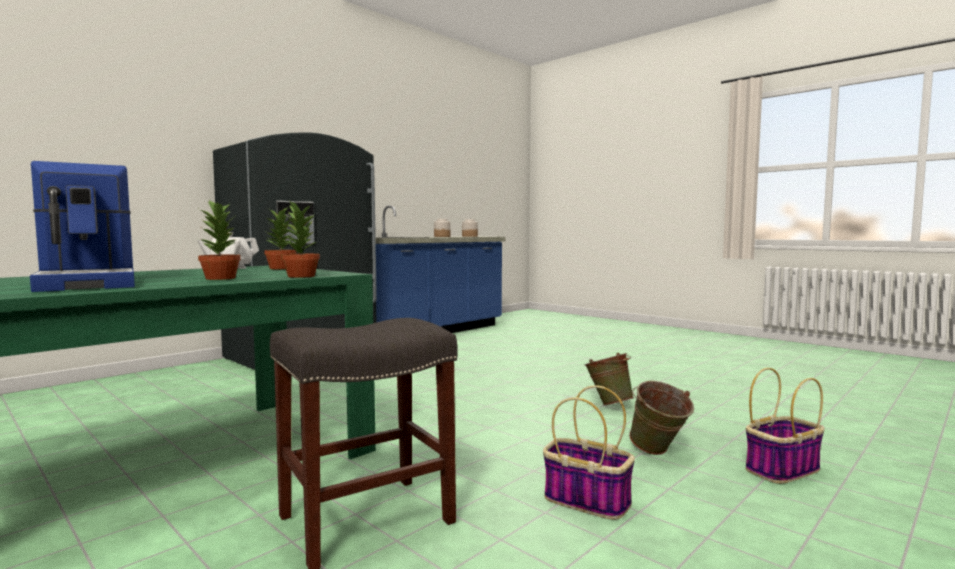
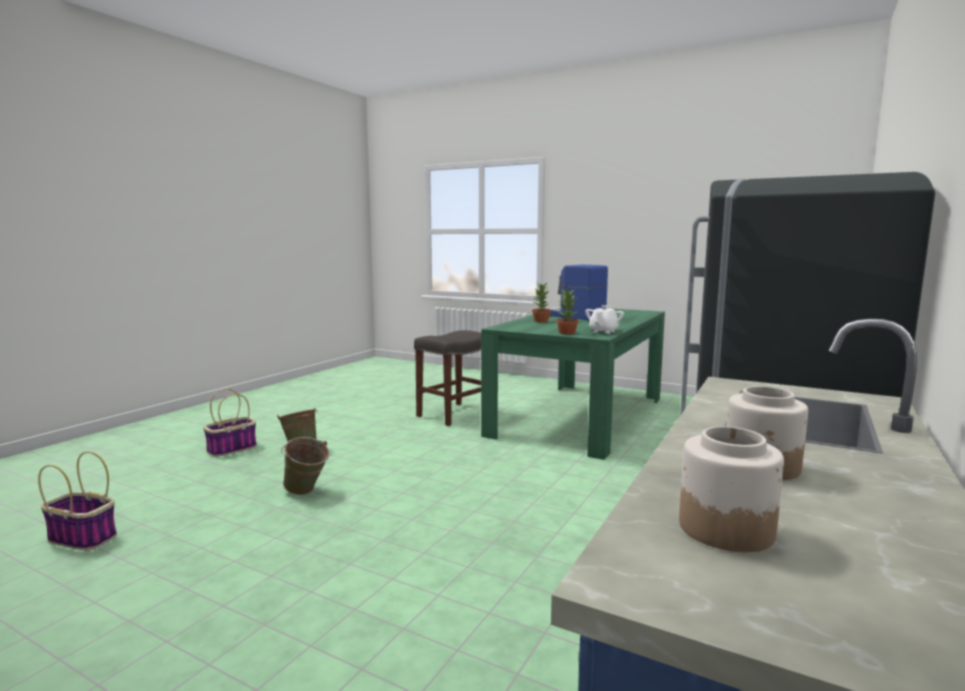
camera: 165 degrees right, 5 degrees up
(300, 276) = (510, 324): potted plant -> none
(585, 500) = (358, 427): basket -> basket (84, 538)

